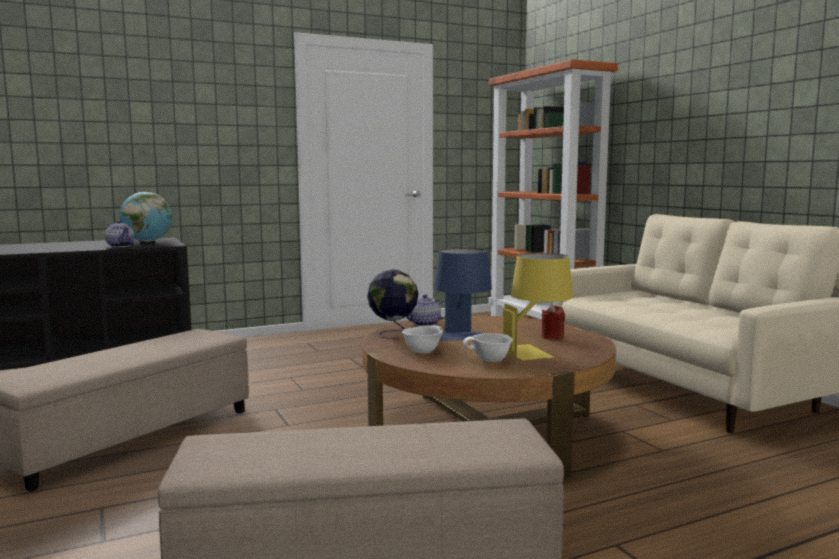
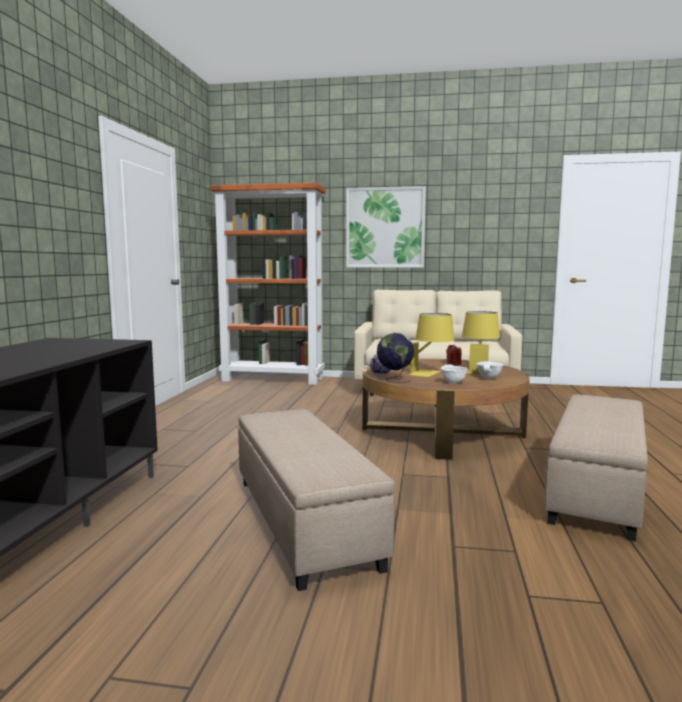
camera: 55 degrees left, 0 degrees up
(121, 246) = (89, 348): teapot -> none
(147, 241) = (67, 343): globe -> none
(462, 338) = (431, 373): blue table lamp -> yellow table lamp
(689, 115) = (385, 227): none -> picture

